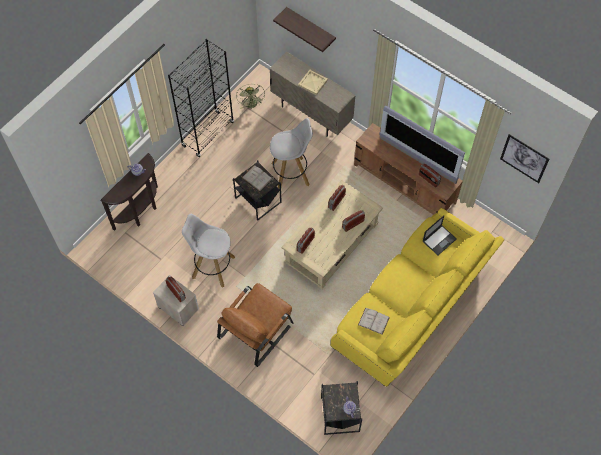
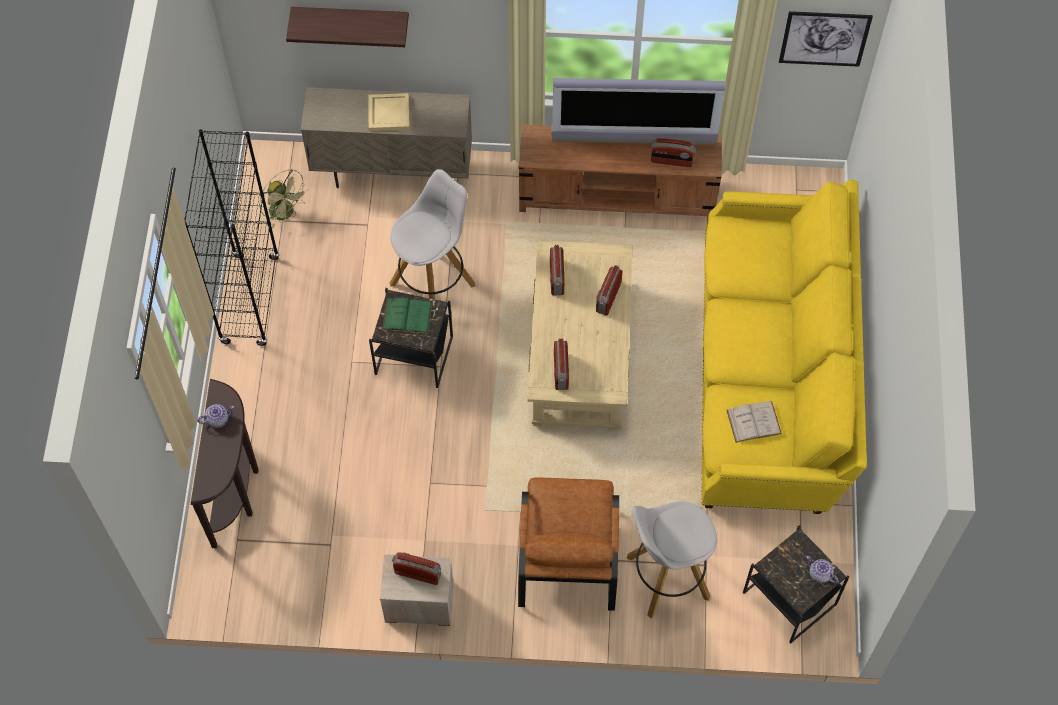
camera: 35 degrees left, 0 degrees up
(212, 267) = (424, 504): white stool -> white stool (666, 578)
(257, 178) = (407, 316): white book -> green book
(439, 240) = (753, 242): laptop -> none

